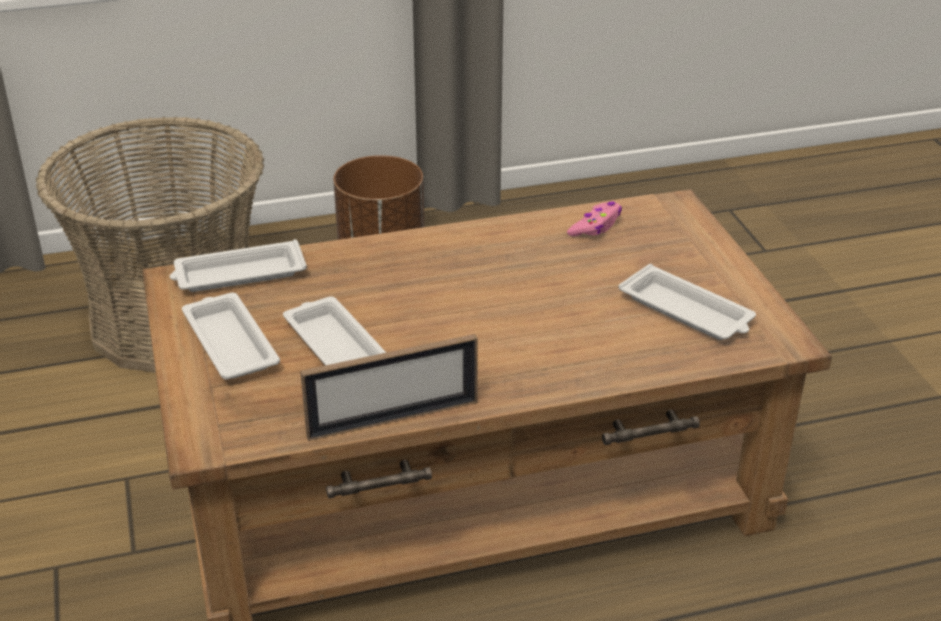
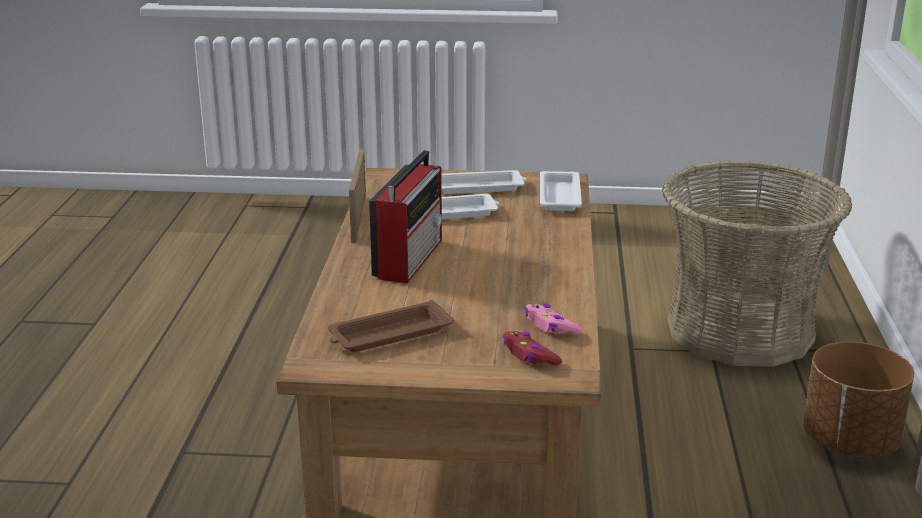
camera: 110 degrees right, 10 degrees down
(493, 344) = (410, 257): none -> radio
(660, 228) = (529, 356): none -> red game controller
(687, 312) = (388, 334): white tray -> brown tray

